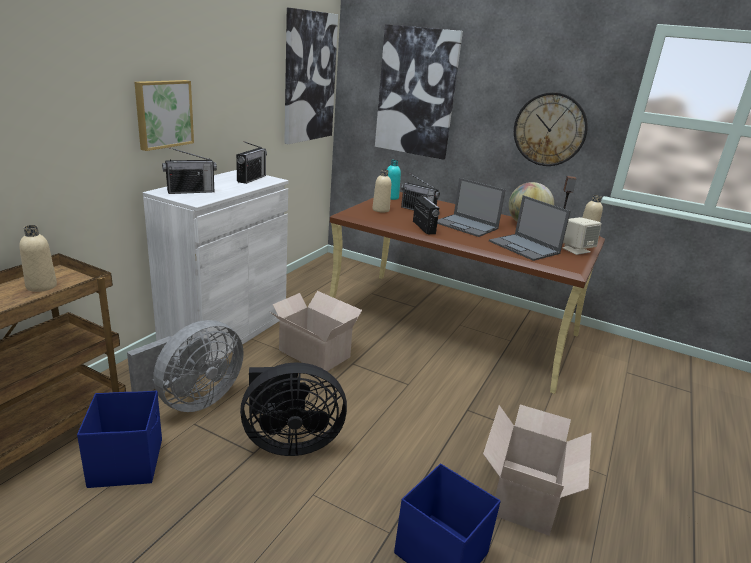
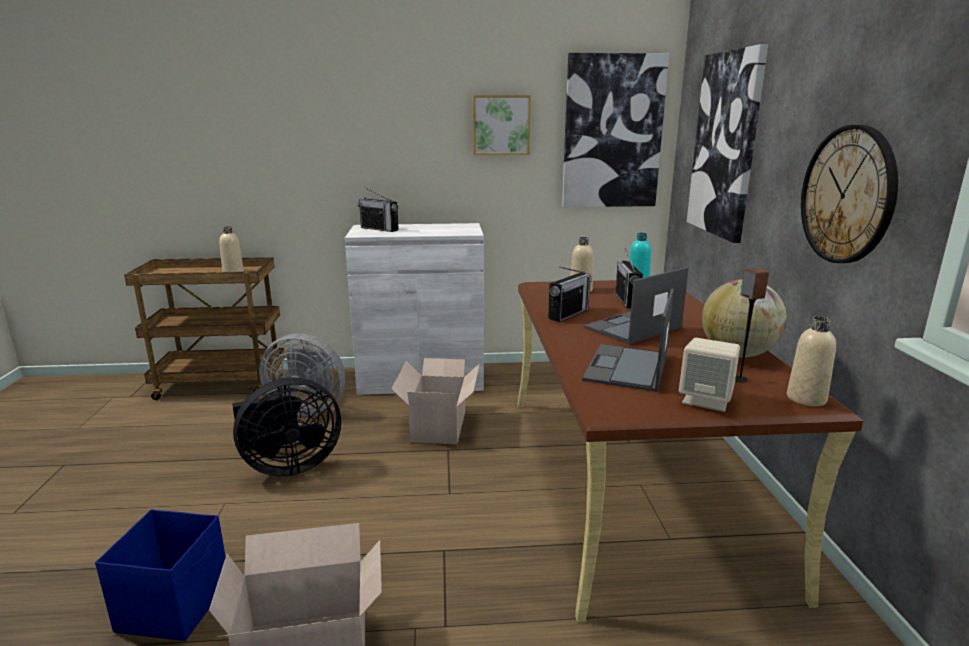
camera: 60 degrees right, 5 degrees down
(127, 462) = (217, 418): blue storage box -> none
(163, 114) = (386, 160): picture -> picture (501, 125)
(251, 179) = (456, 229): radio -> none
(289, 442) = (288, 466): black fan -> black fan turned 75 degrees counterclockwise
(466, 226) = (632, 328): laptop -> laptop turned 45 degrees clockwise

